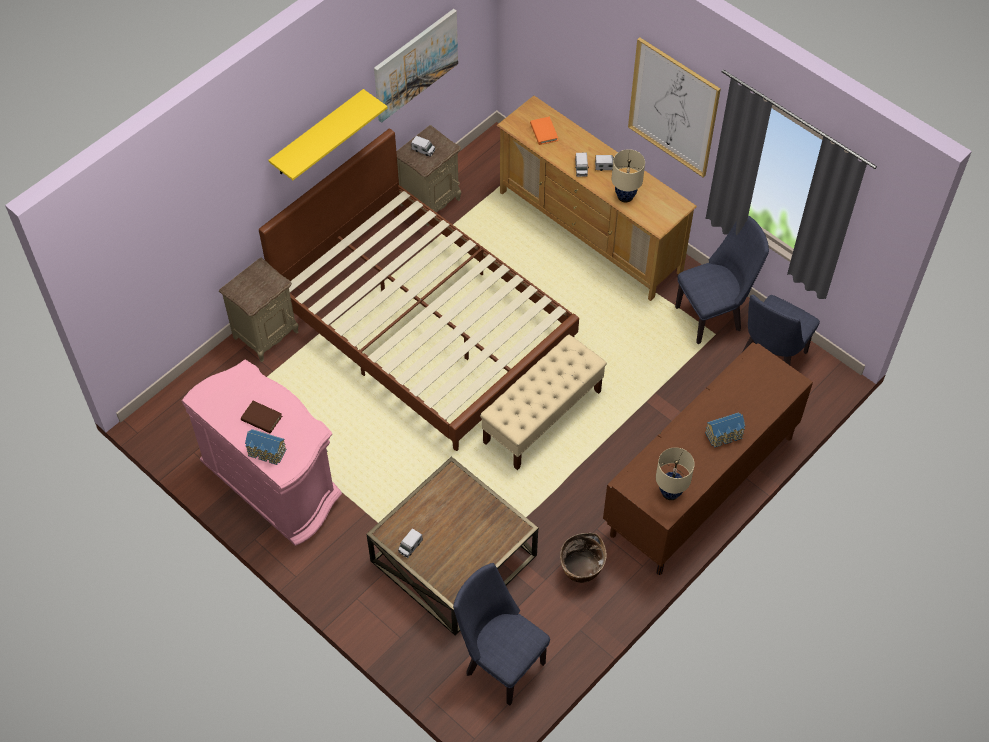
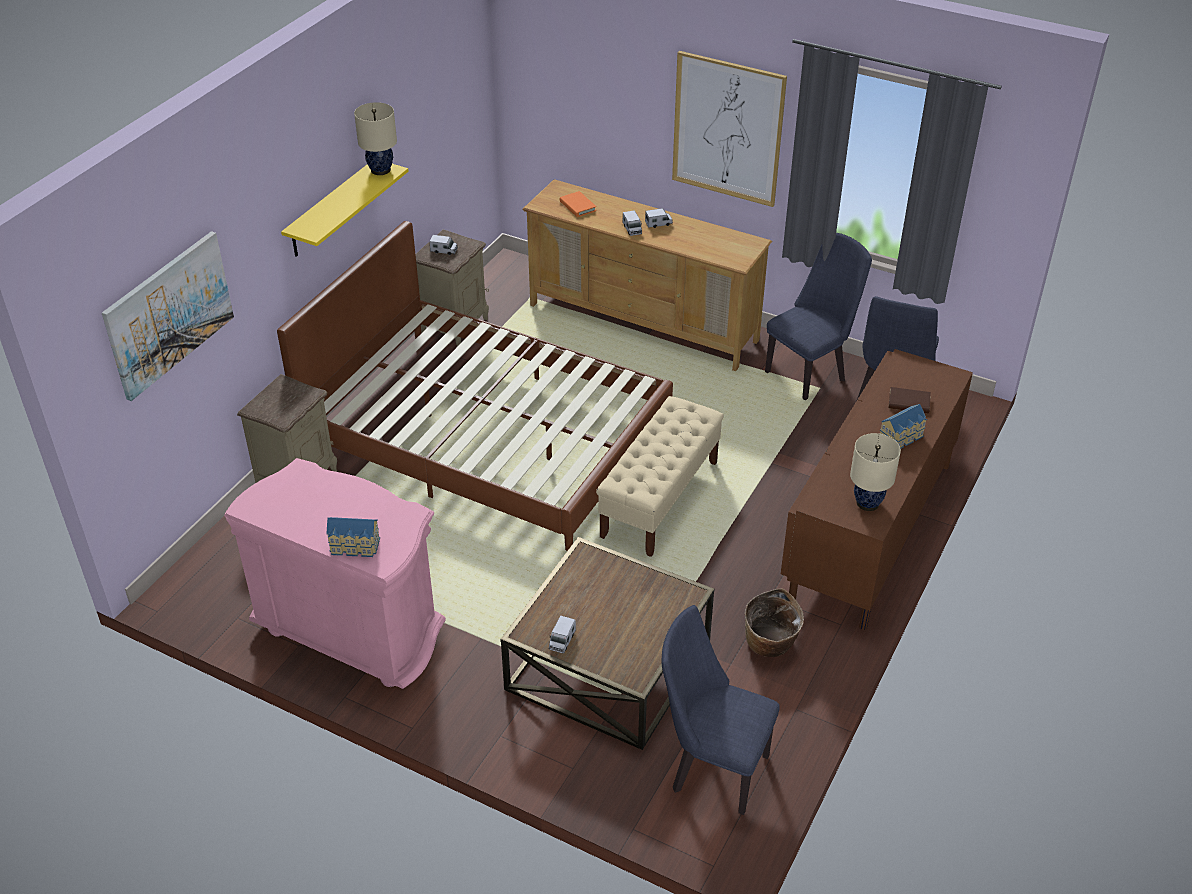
camera: 15 degrees left, 15 degrees down
(261, 418) = (337, 512): brown book -> brown book (909, 403)
(415, 64) = (424, 142): picture -> picture (169, 314)
(625, 196) = (690, 244): beige table lamp -> beige table lamp (380, 170)

